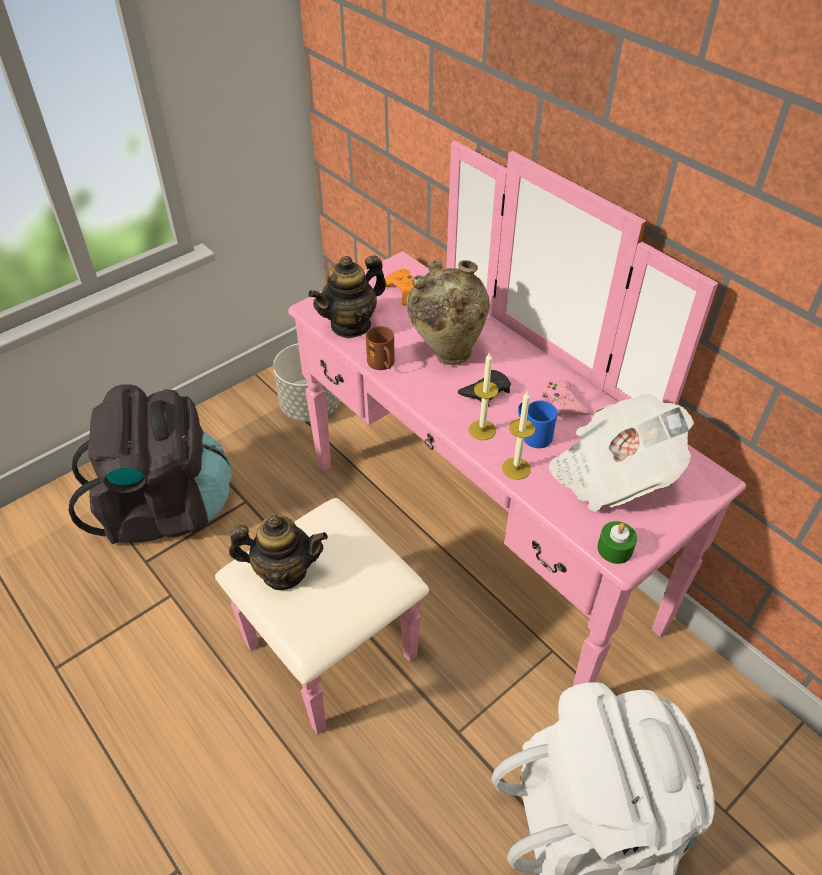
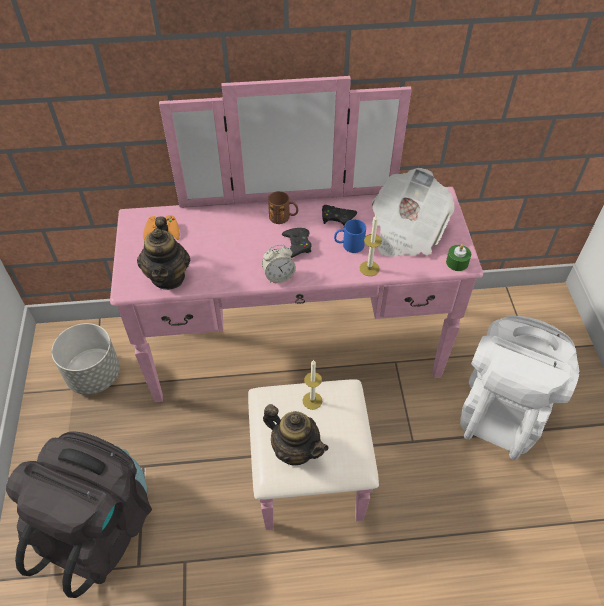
camera: 55 degrees left, 5 degrees up
(283, 571) = (295, 449): teapot -> teapot turned 90 degrees clockwise
(383, 364) = (224, 281): brown mug -> brown mug (283, 217)
(429, 400) = (278, 276): none -> alarm clock
(446, 353) = (245, 244): beige vase -> none
(482, 430) = (326, 266): candle -> candle (312, 400)
(563, 403) = (337, 218): pink game controller -> black game controller

